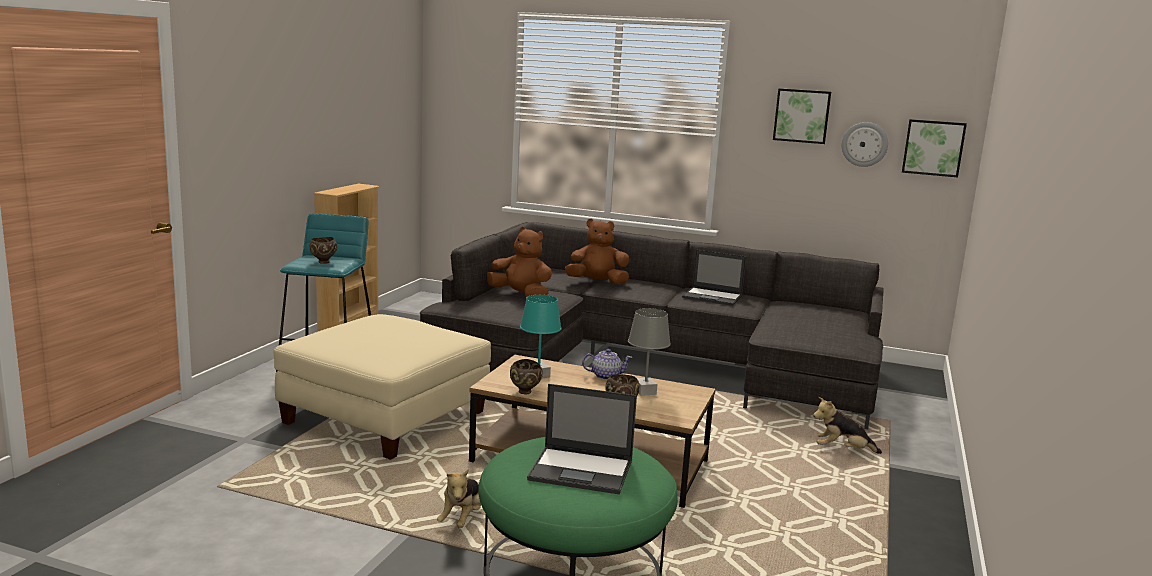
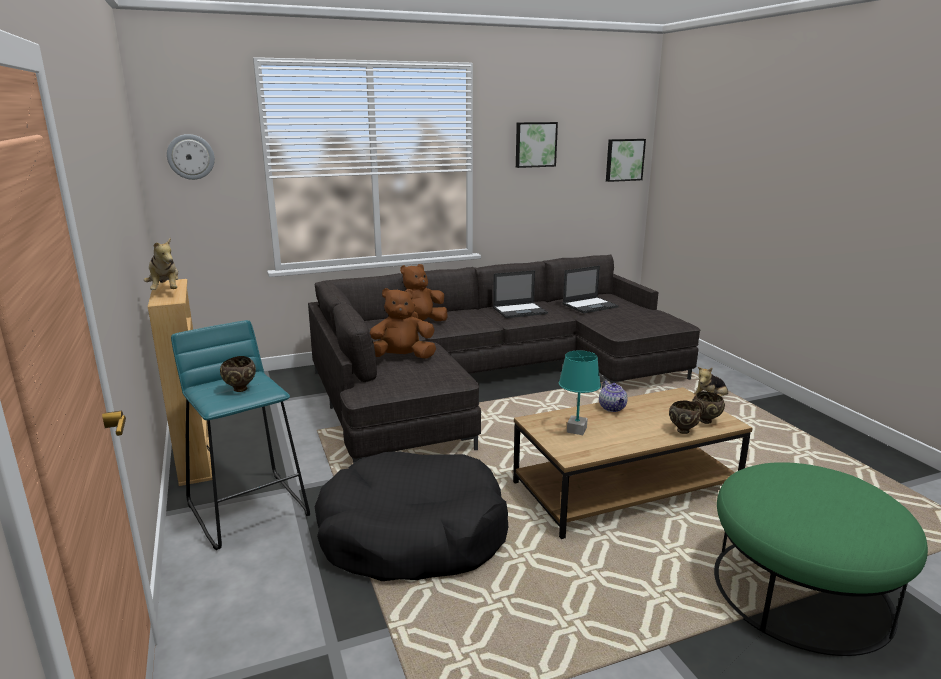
camera: 40 degrees left, 5 degrees up
(386, 417) = (412, 535): beige ottoman -> black dog bed
(463, 519) = (664, 598): plush toy -> plush toy (166, 291)
(525, 392) = (607, 451): brown bowl -> brown bowl (706, 421)
(582, 471) = (835, 503): laptop -> laptop (590, 305)
(606, 376) = (612, 408): teapot -> teapot turned 120 degrees clockwise
(644, 391) = (661, 410): grey table lamp -> none
(864, 144) = (580, 163): wall clock -> wall clock (191, 157)

